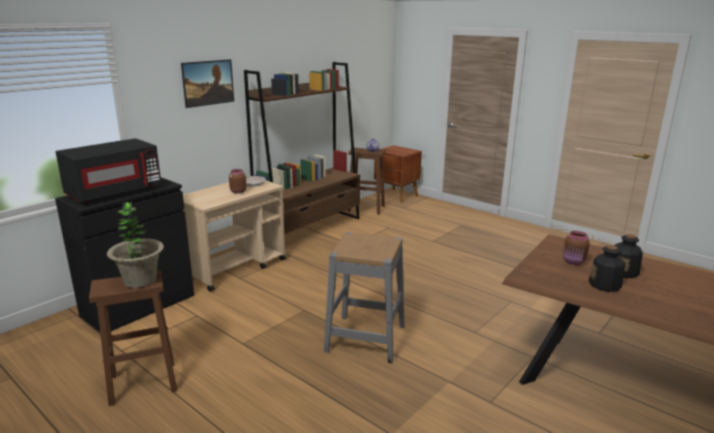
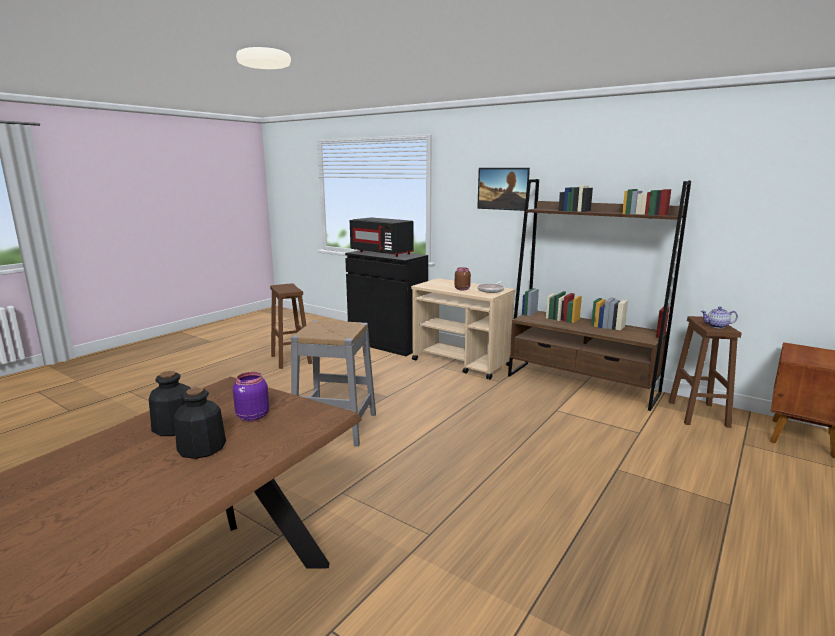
camera: 85 degrees right, 5 degrees down
(140, 280) = (287, 289): potted plant -> none
(574, 262) = (251, 417): brown jar -> purple jar

